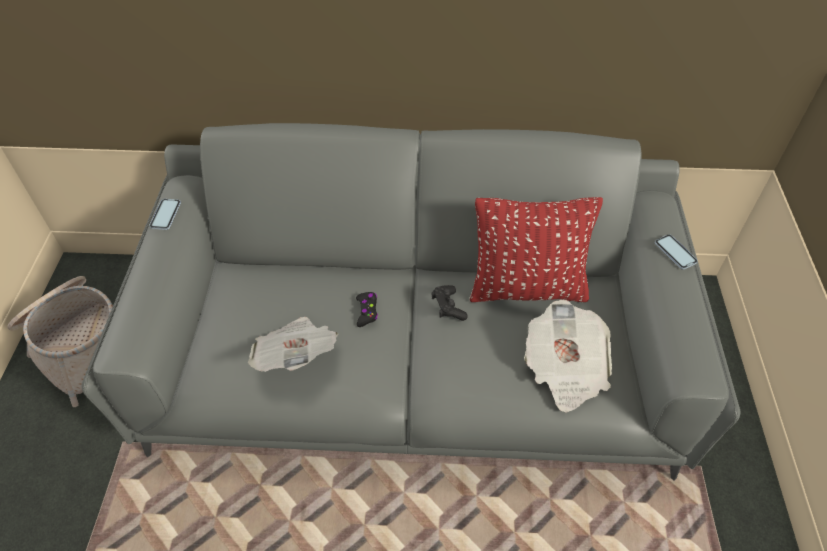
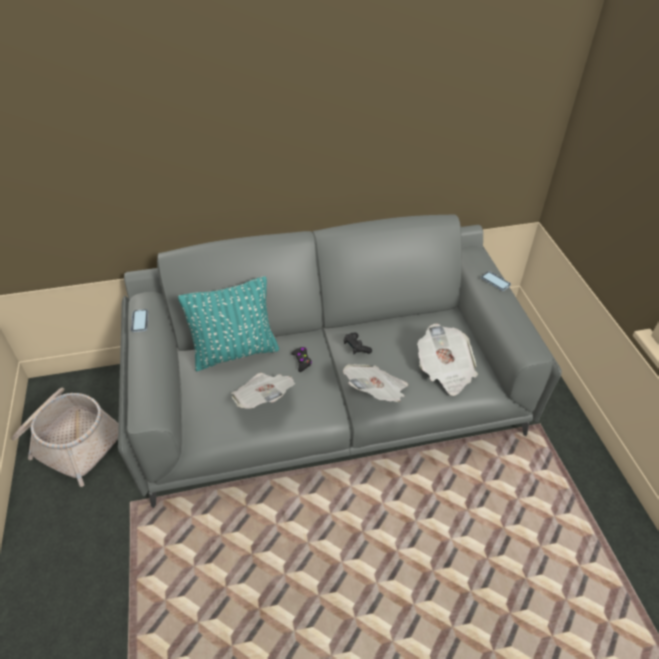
camera: 15 degrees left, 5 degrees down
(285, 280) = (235, 352): none -> turquoise pillow
(453, 382) = (376, 393): none -> newspaper
(527, 288) = (404, 325): red pillow -> none

